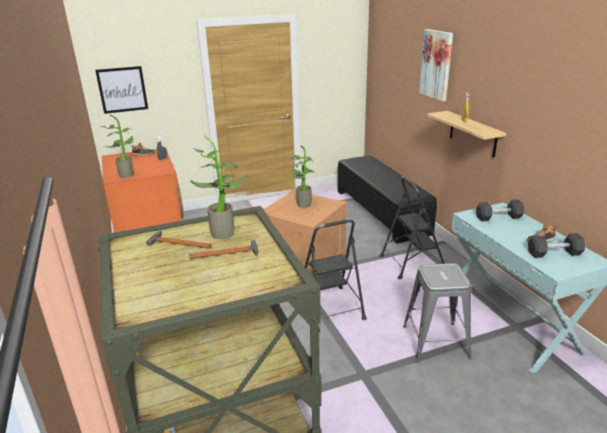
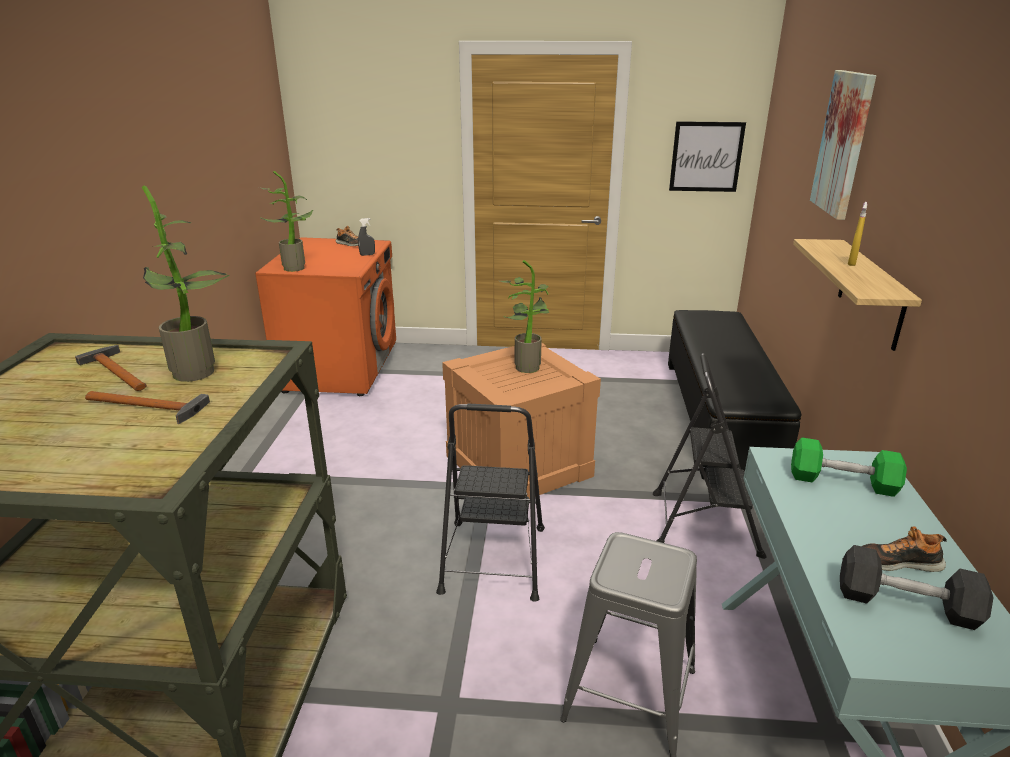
camera: 25 degrees right, 0 degrees up
(122, 89) = (339, 143): picture -> picture (706, 157)
(498, 217) = (842, 482): grey dumbbell -> green dumbbell

